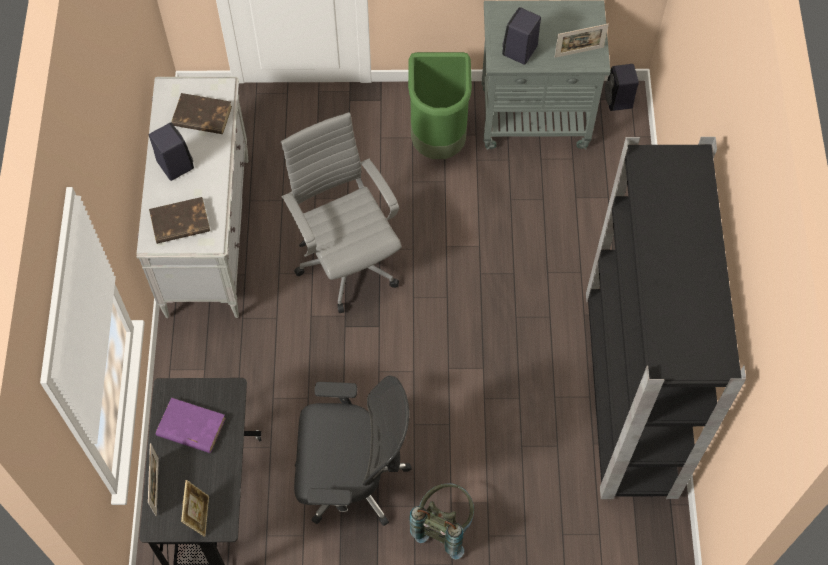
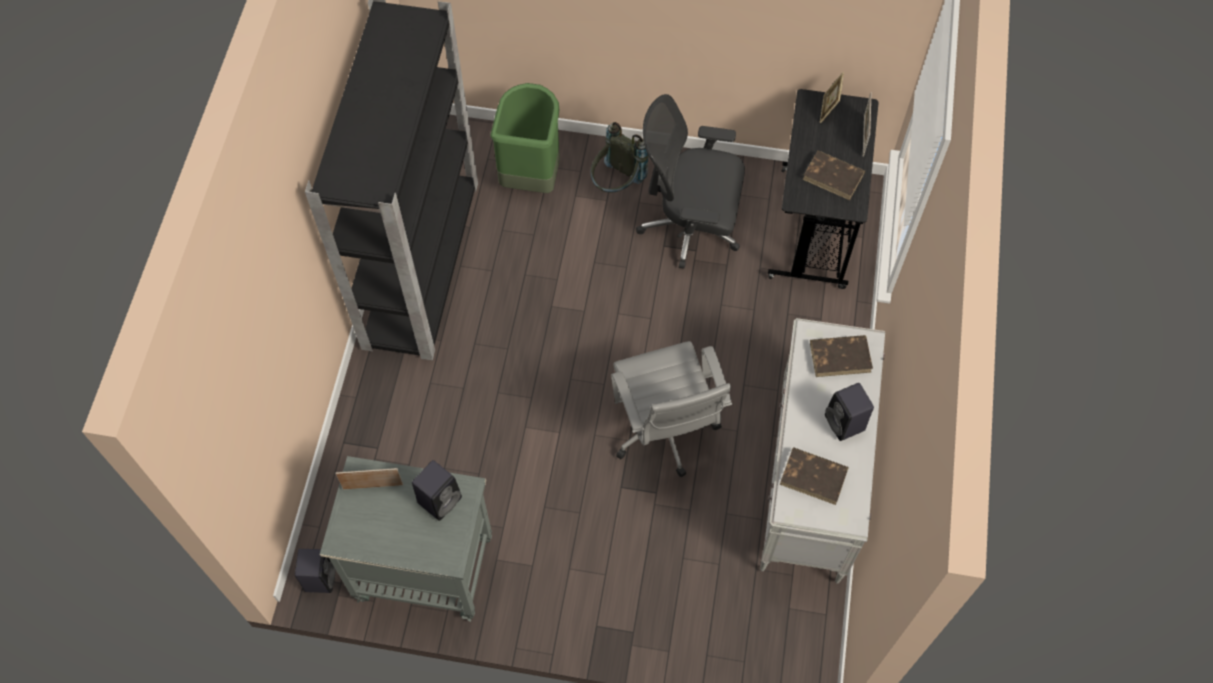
camera: 170 degrees left, 0 degrees up
(190, 427) = (834, 177): purple book -> brown book
(438, 139) = (540, 560): green trash can -> green trash can (531, 176)

